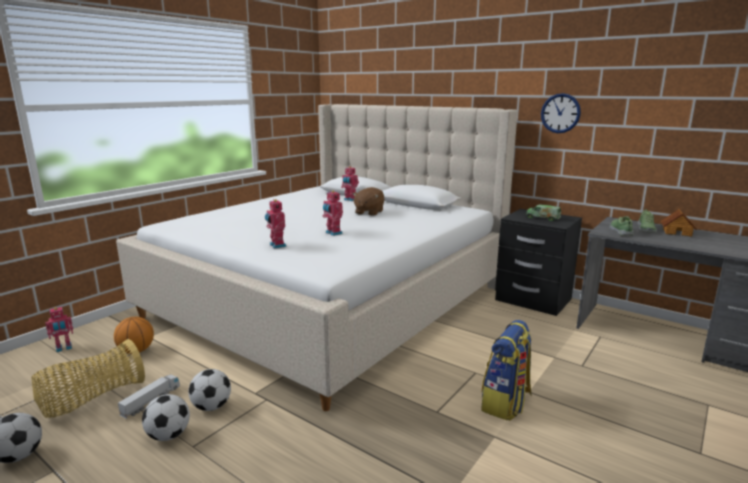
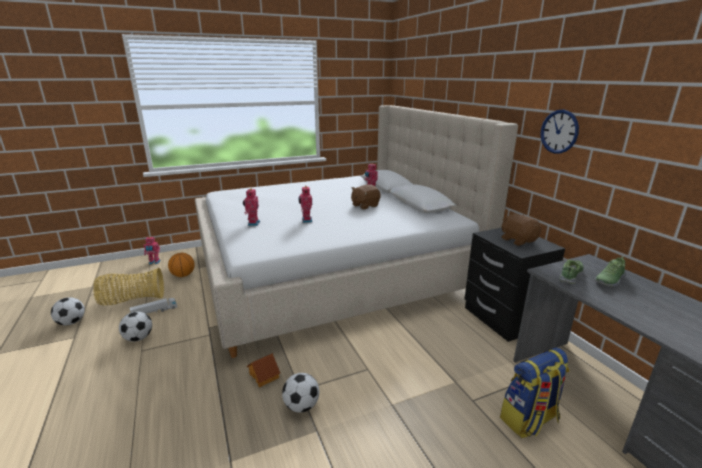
camera: 30 degrees right, 5 degrees up
(211, 407) = (177, 328): football -> football (301, 406)
(506, 403) = (359, 406): backpack -> backpack (529, 420)
(543, 218) = (518, 240): toy truck -> brown plush toy
(677, 232) = (646, 293): toy house -> toy house (264, 375)

